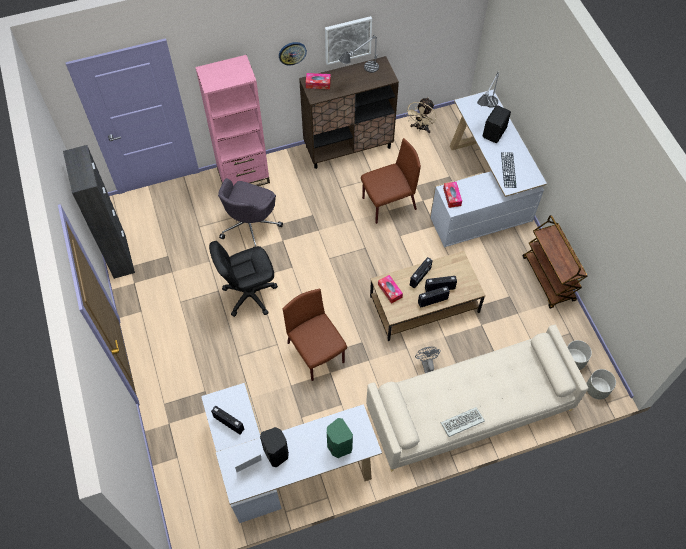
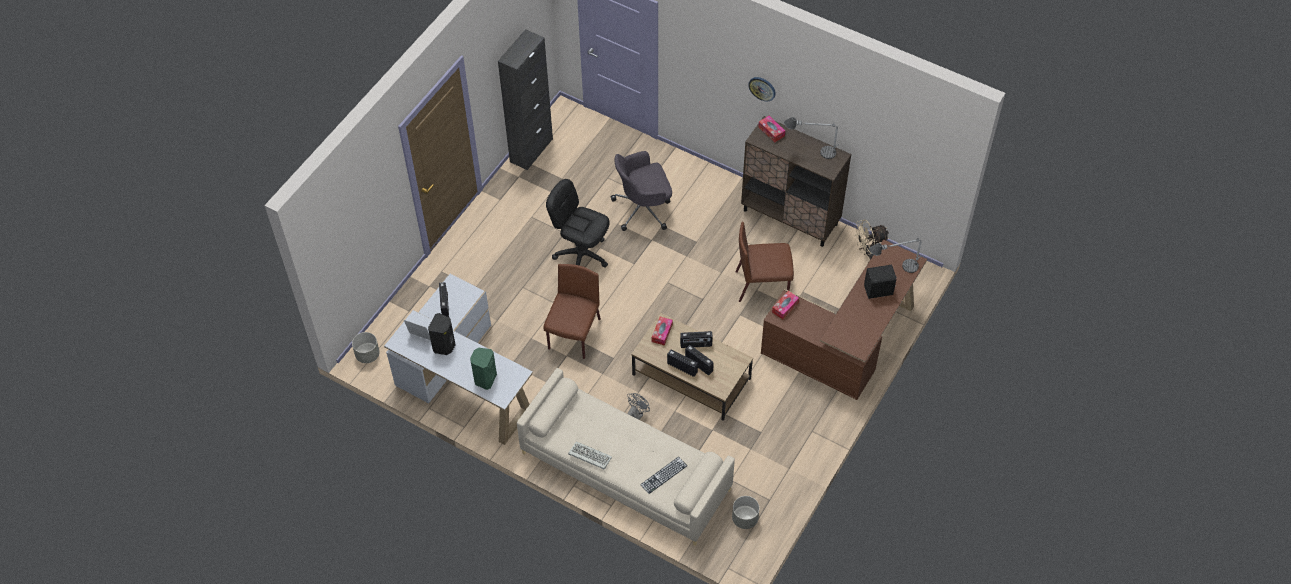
camera: 50 degrees right, 5 degrees down
(243, 177) = (683, 170): pink bookcase -> none
(347, 39) = (816, 112): picture -> none
(388, 204) = (763, 285): brown chair -> brown chair turned 150 degrees clockwise
(481, 193) = (846, 343): white desk -> brown desk
(508, 170) = (849, 325): keyboard -> keyboard (663, 475)
(548, 279) = (808, 450): brown cart -> none
(596, 389) = (733, 553): grey planter -> grey planter (367, 354)

